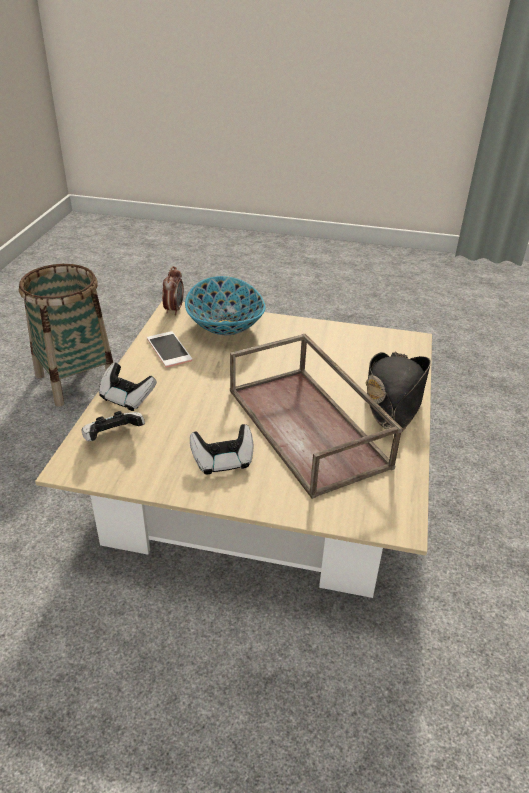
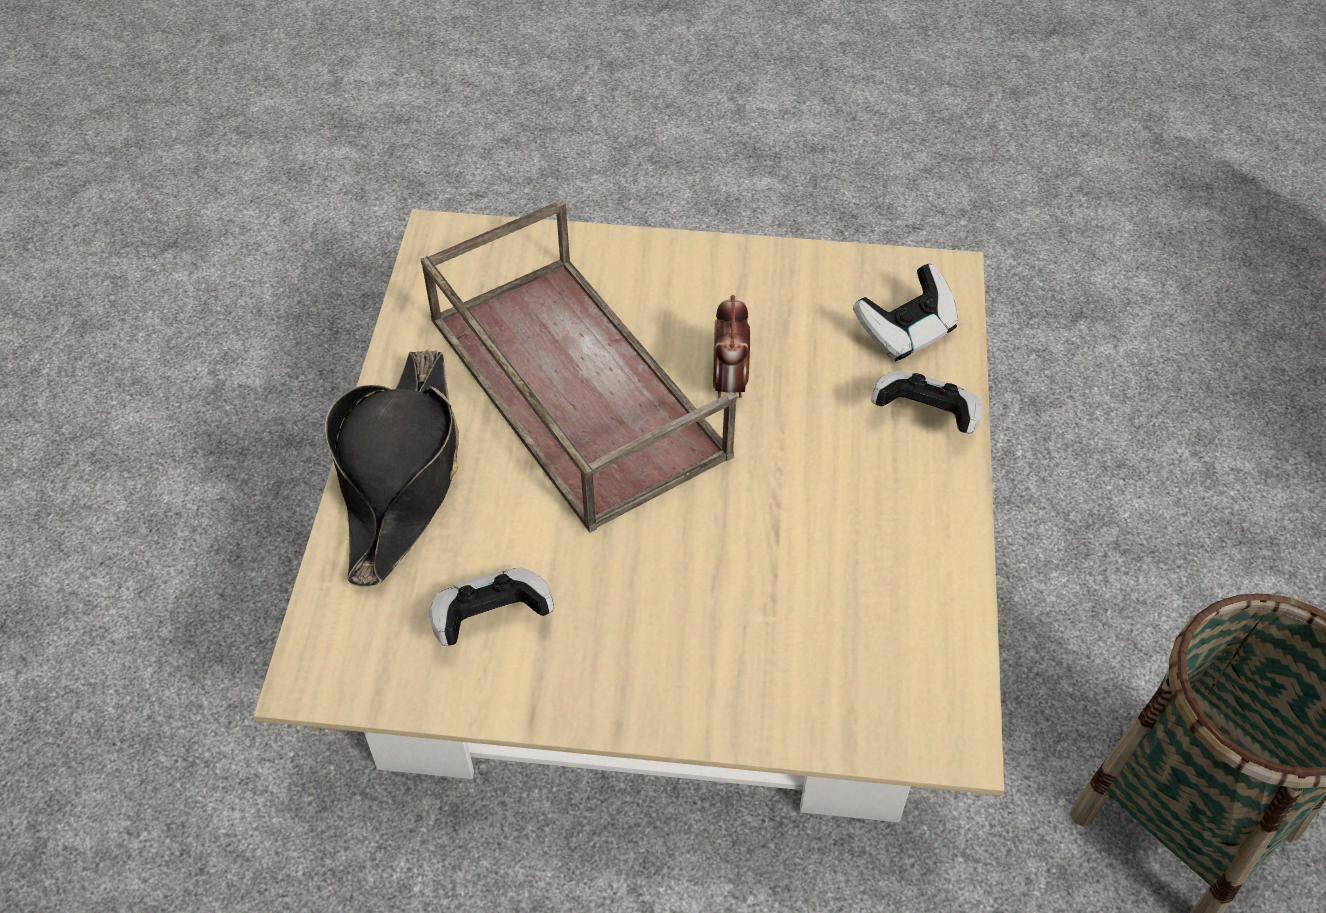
camera: 175 degrees right, 15 degrees up
(169, 350) = (900, 567): phone -> none
(174, 309) = (951, 734): alarm clock -> alarm clock (729, 382)
(223, 461) = (710, 308): game controller -> game controller (491, 620)
(226, 325) = (792, 679): bowl -> none

